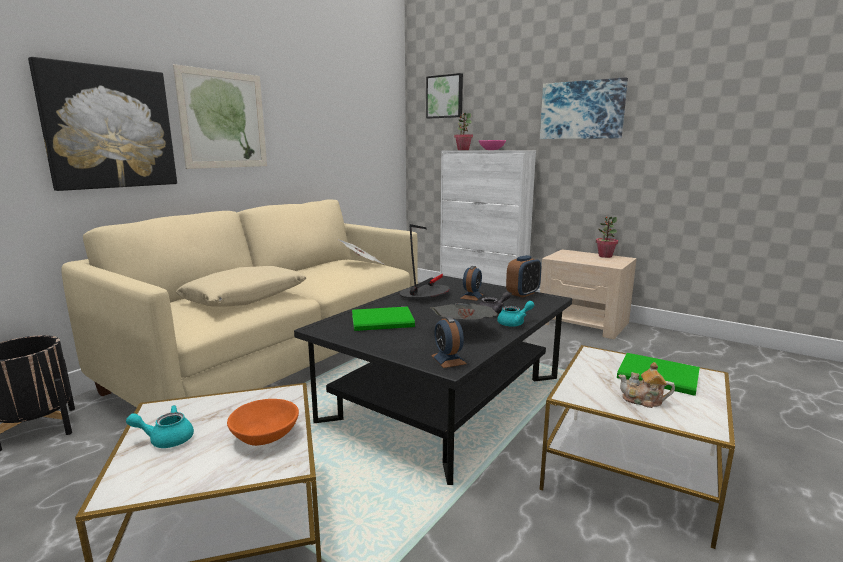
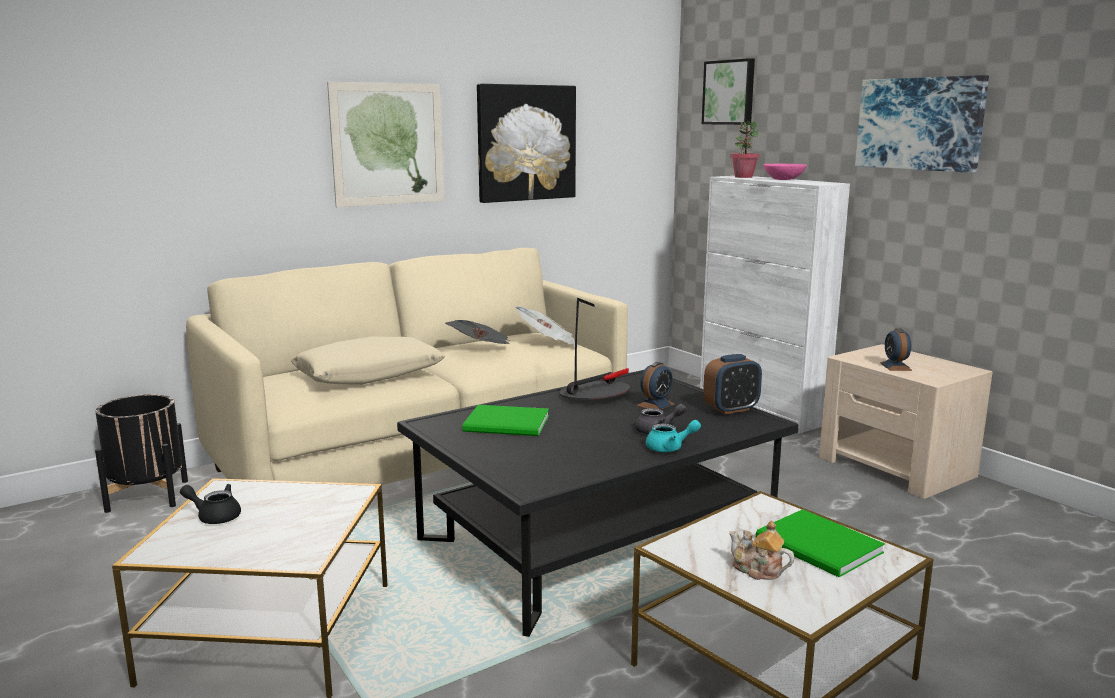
camera: 20 degrees right, 0 degrees up
(109, 128) = (249, 163): picture -> picture (526, 143)
(166, 439) = (215, 516): turquoise teapot -> black teapot
(265, 437) = (301, 530): orange bowl -> none
(448, 359) = (535, 480): alarm clock -> alarm clock (895, 366)
(464, 330) = (595, 448): newspaper -> newspaper (481, 350)
(605, 256) = (939, 363): potted plant -> none

